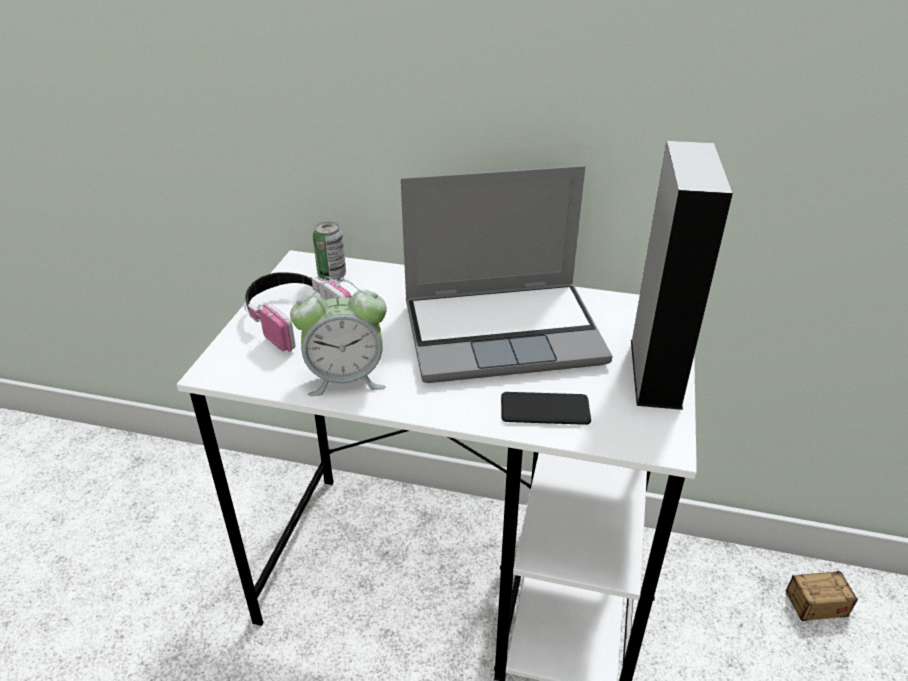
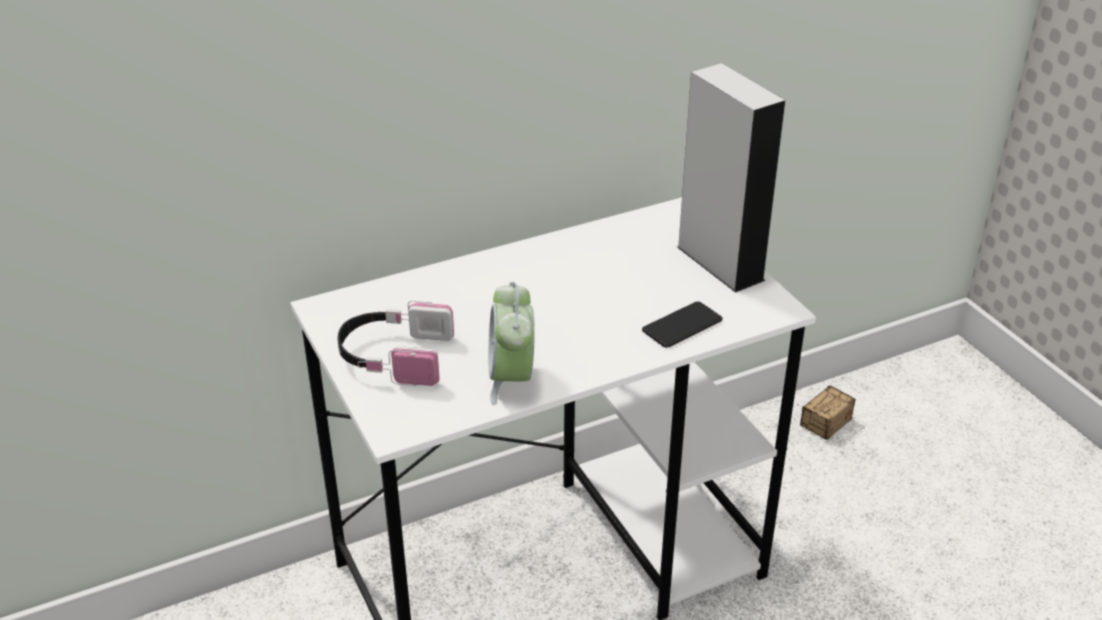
camera: 40 degrees left, 0 degrees up
(332, 275) = (370, 305): can -> none
(346, 378) = (511, 379): alarm clock -> alarm clock turned 135 degrees clockwise
(504, 332) = (581, 284): laptop -> none

